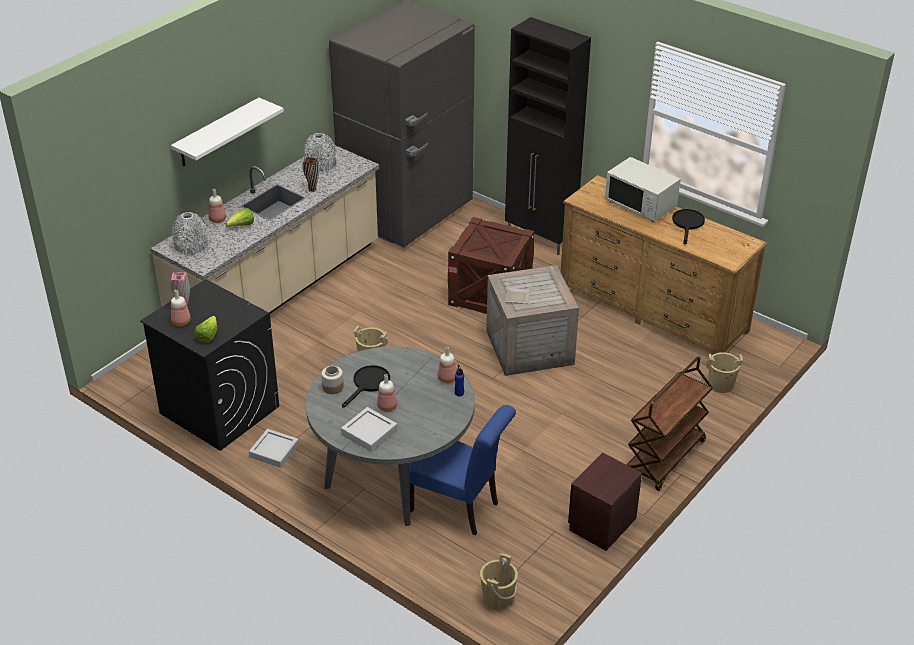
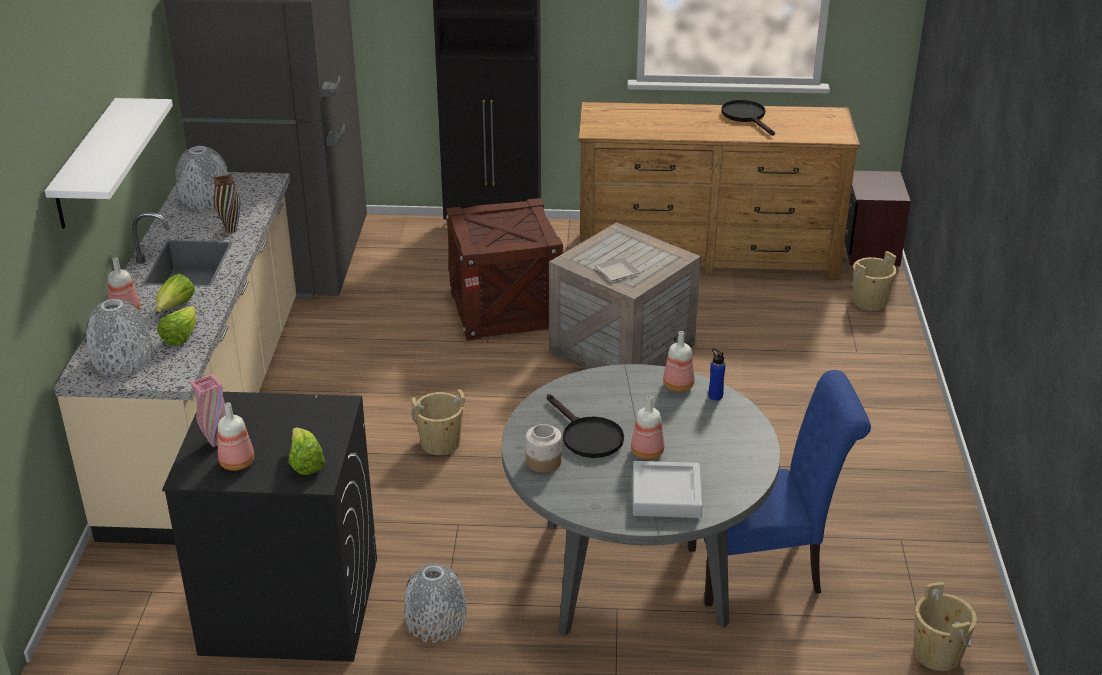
camera: 35 degrees left, 5 degrees down
(227, 244) = (181, 337): none -> lettuce
(274, 451) = (436, 622): grey tray -> grey vase
(368, 384) = (587, 436): black frying pan -> black frying pan turned 150 degrees clockwise
(602, 524) = (939, 504): brown nightstand -> brown nightstand (869, 250)
(641, 205) = (671, 115): white microwave -> none
(665, 458) = (912, 401): brown cart -> none

